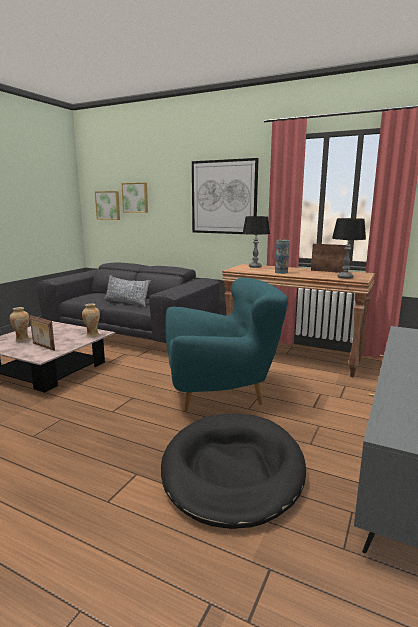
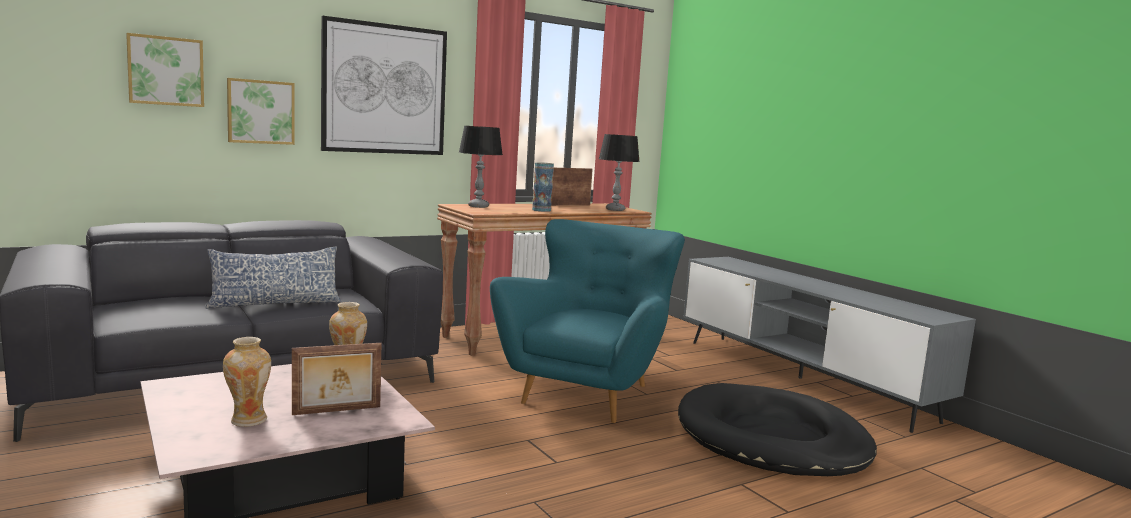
camera: 60 degrees left, 5 degrees down
(108, 205) = (68, 82): picture -> picture (260, 112)

